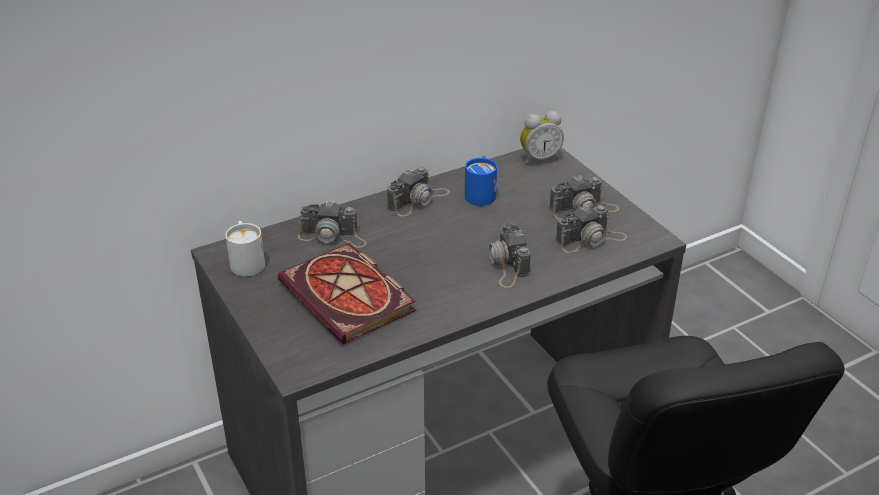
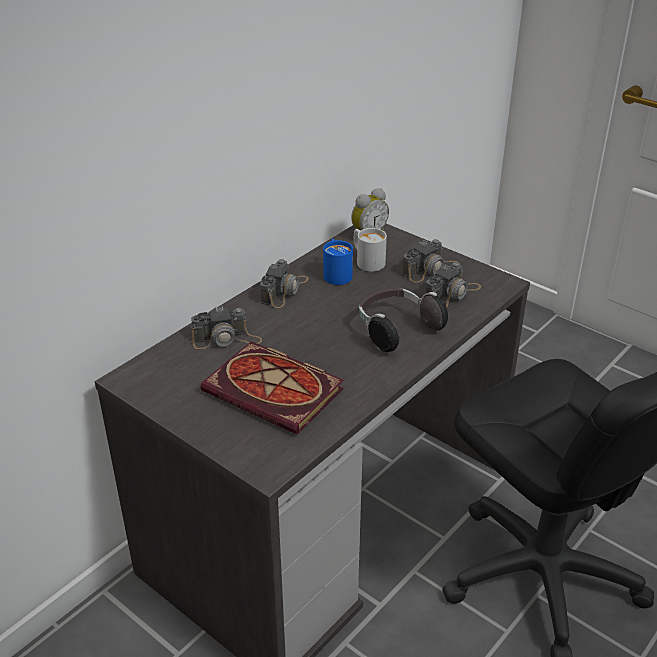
camera: 20 degrees left, 0 degrees up
(246, 261) = (157, 380): white mug -> white mug (366, 261)
(507, 264) = (396, 330): camera -> headphones

